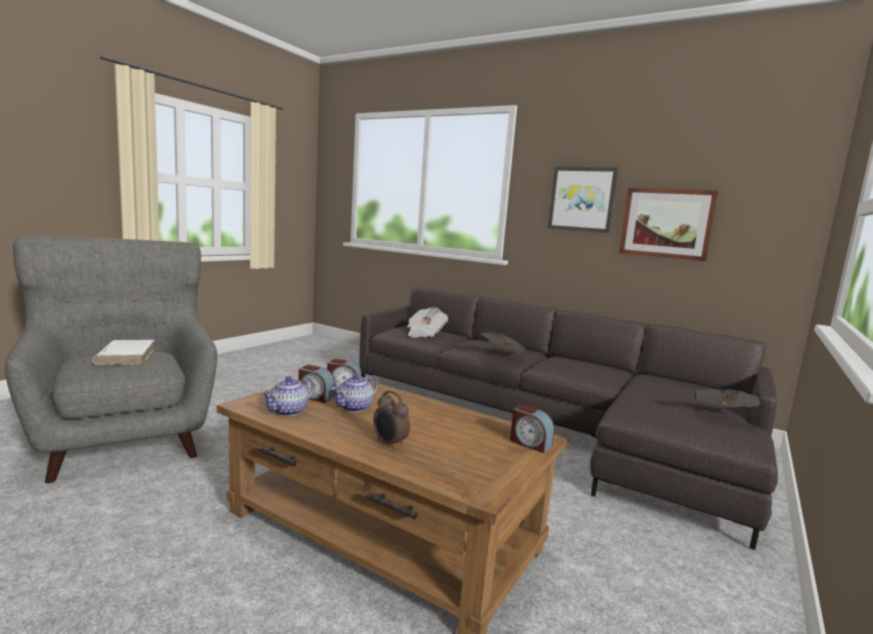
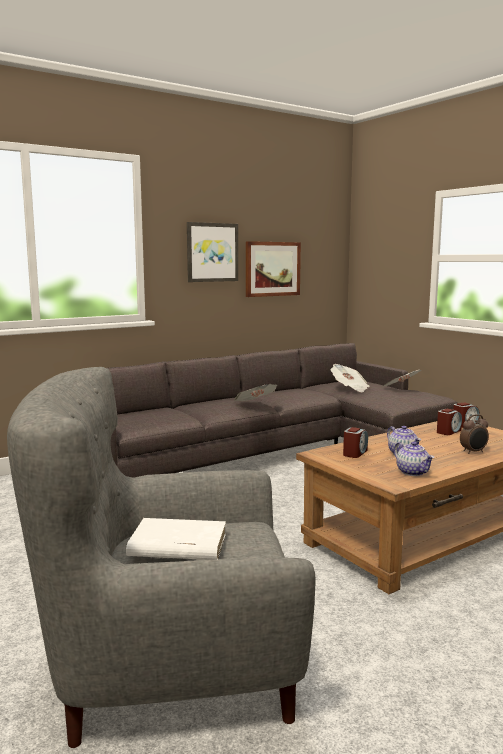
camera: 65 degrees left, 0 degrees up
(315, 397) = (376, 462): alarm clock -> alarm clock (448, 431)
(425, 334) = (155, 416): newspaper -> newspaper (349, 388)

